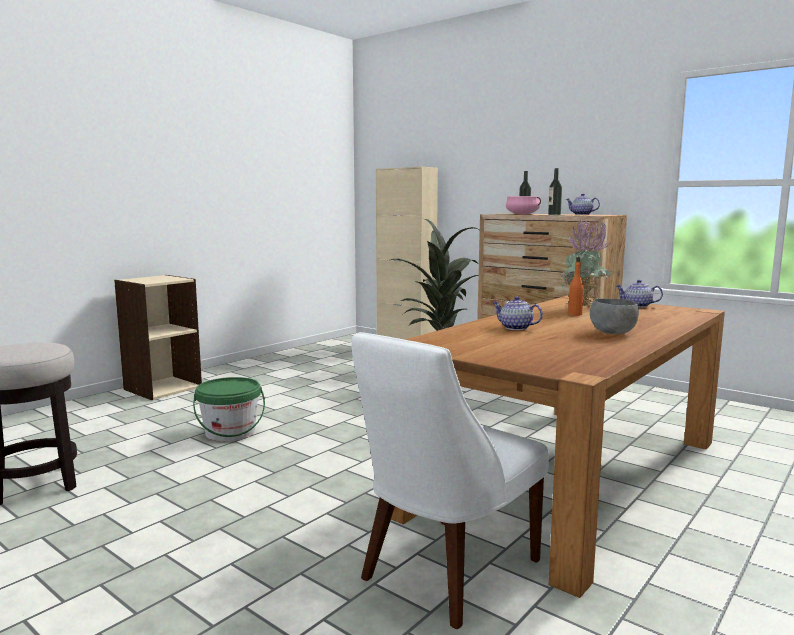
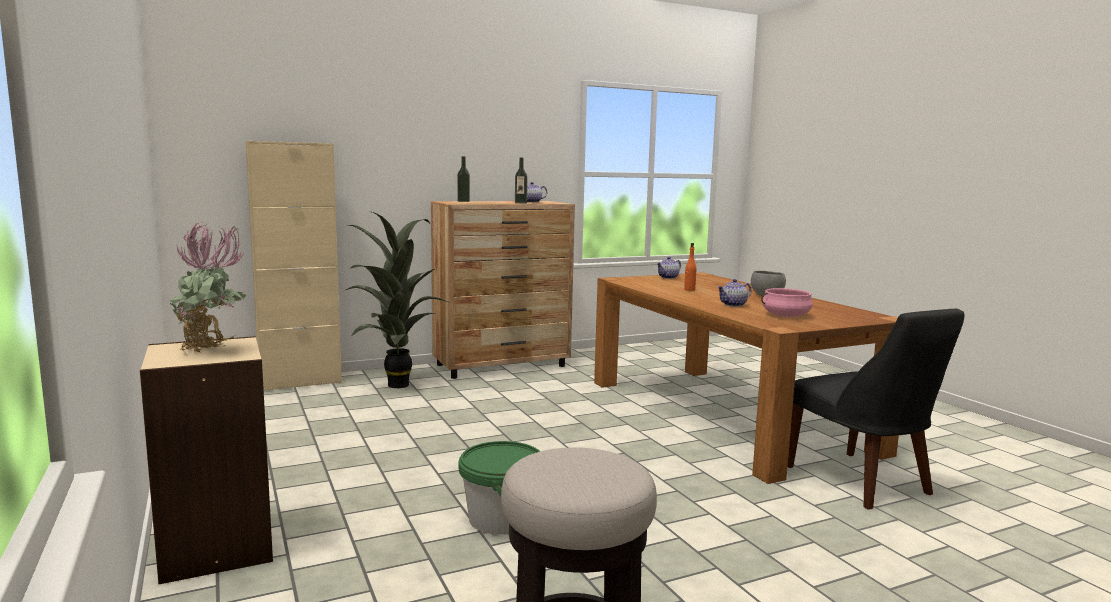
camera: 65 degrees left, 0 degrees up
(445, 572) = (862, 482): white chair -> black chair
(522, 214) = (483, 203): pink cooking pot -> pink cooking pot (785, 316)
(584, 308) = (664, 284): potted plant -> potted plant (212, 351)

